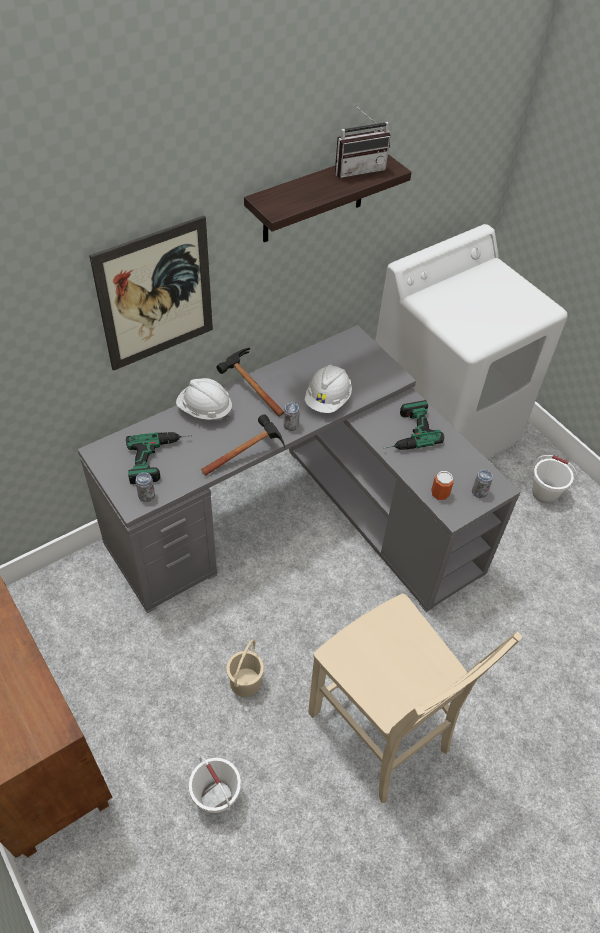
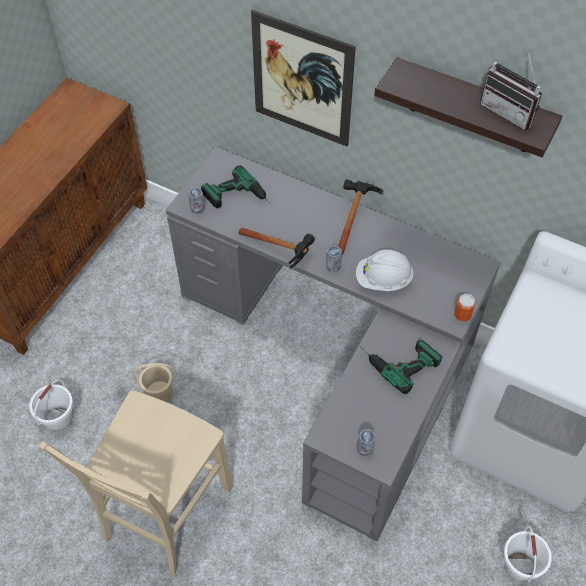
camera: 65 degrees right, 5 degrees up
(204, 410) = (308, 201): white hard hat -> none
(440, 494) = (341, 416): can -> can (462, 315)

